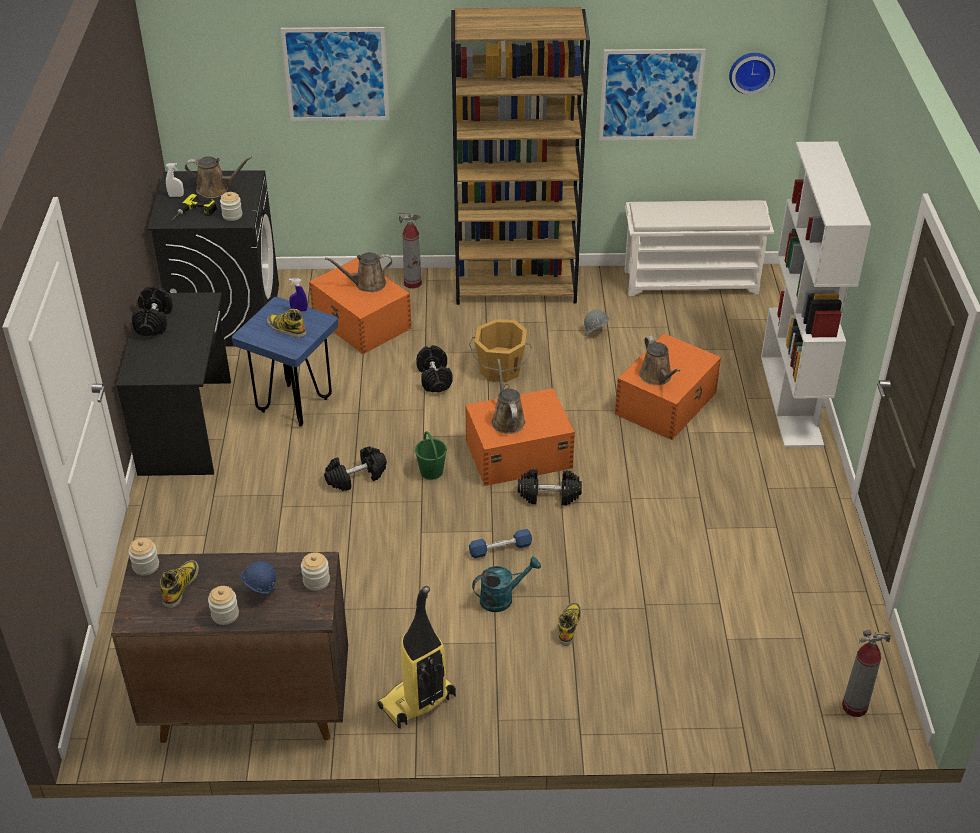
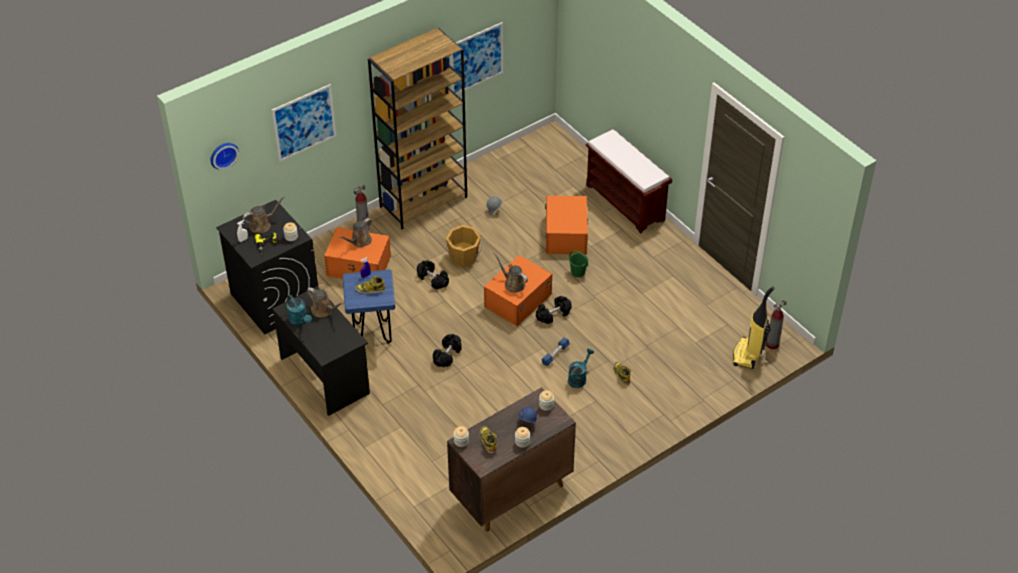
camera: 35 degrees left, 5 degrees up
(154, 321) = (300, 321): black dumbbell -> turquoise watering can
(417, 703) = (586, 447): vacuum cleaner -> vacuum cleaner (748, 355)
(431, 471) = (482, 332): green bucket -> green bucket (577, 272)
(657, 377) = (565, 223): brown watering can -> brown watering can (323, 310)
(692, 281) = (517, 154): white shoe rack -> none
(751, 71) = (526, 23): wall clock -> wall clock (223, 154)
(792, 401) = (626, 203): white bookcase -> brown bench

